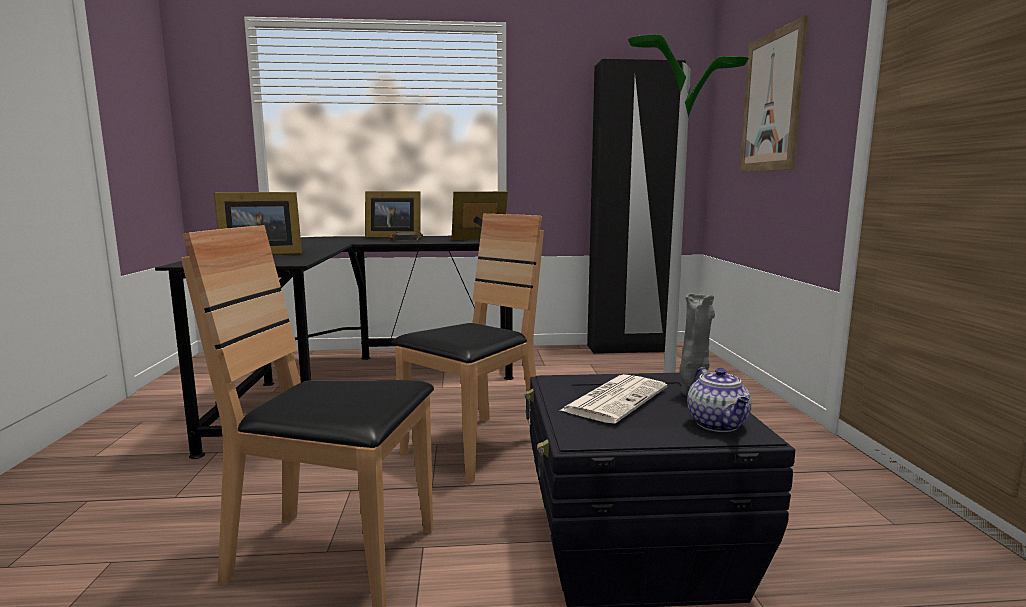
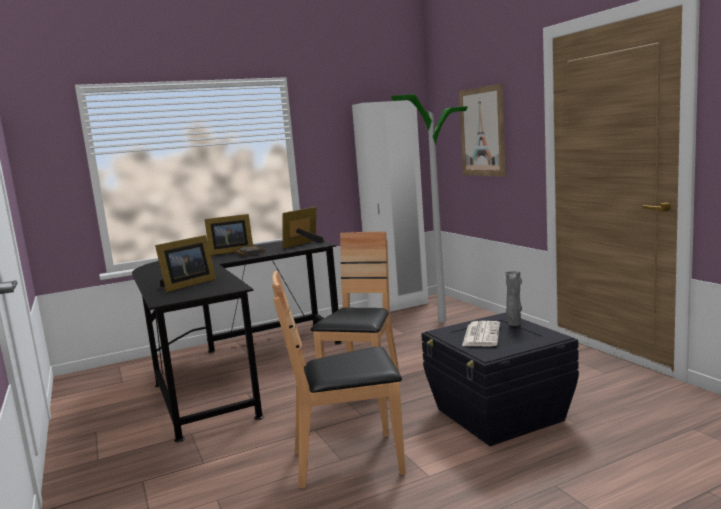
camera: 20 degrees left, 0 degrees up
(627, 349) = (398, 306): black wardrobe -> white wardrobe
(718, 425) = (540, 336): teapot -> none

